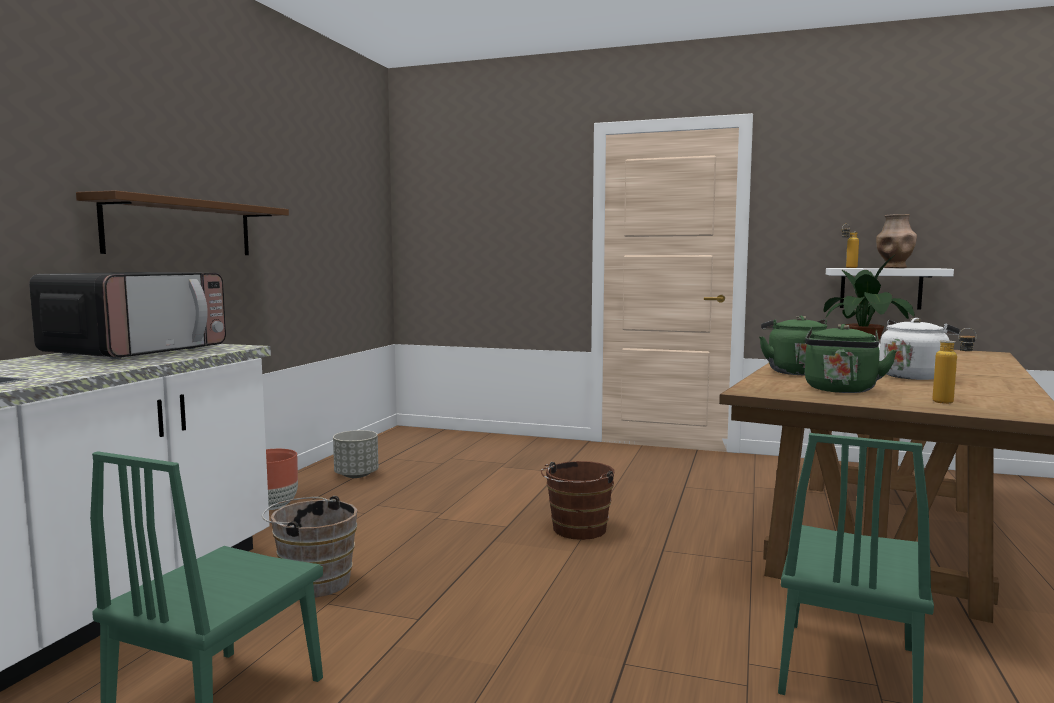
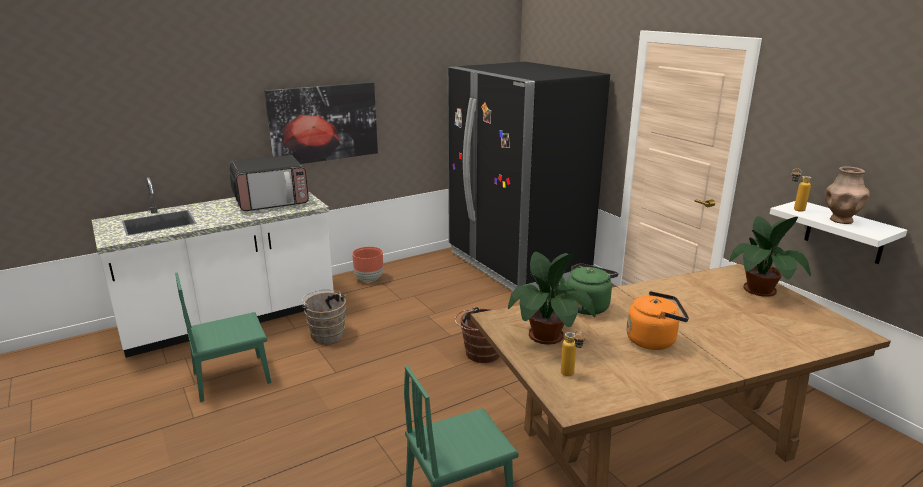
camera: 40 degrees right, 15 degrees up
(181, 228) = (323, 123): brown shelf -> picture
(356, 475) = (434, 269): grey planter -> none
(455, 447) = (517, 263): none -> black fridge
(840, 390) = (546, 337): green kettle -> potted plant
(913, 376) = (653, 340): white kettle -> orange kettle

